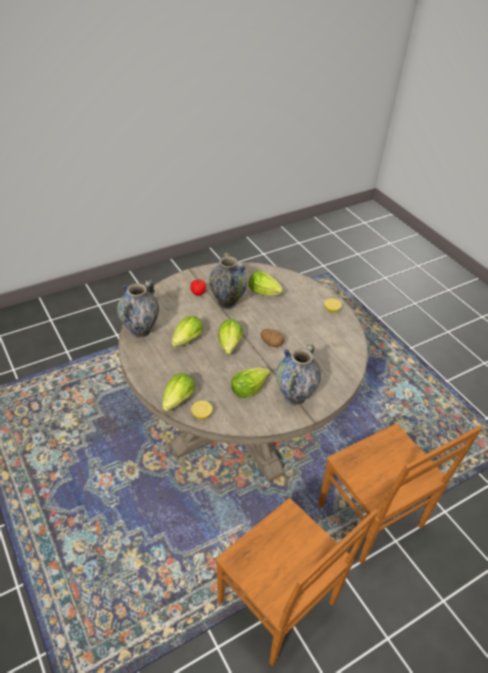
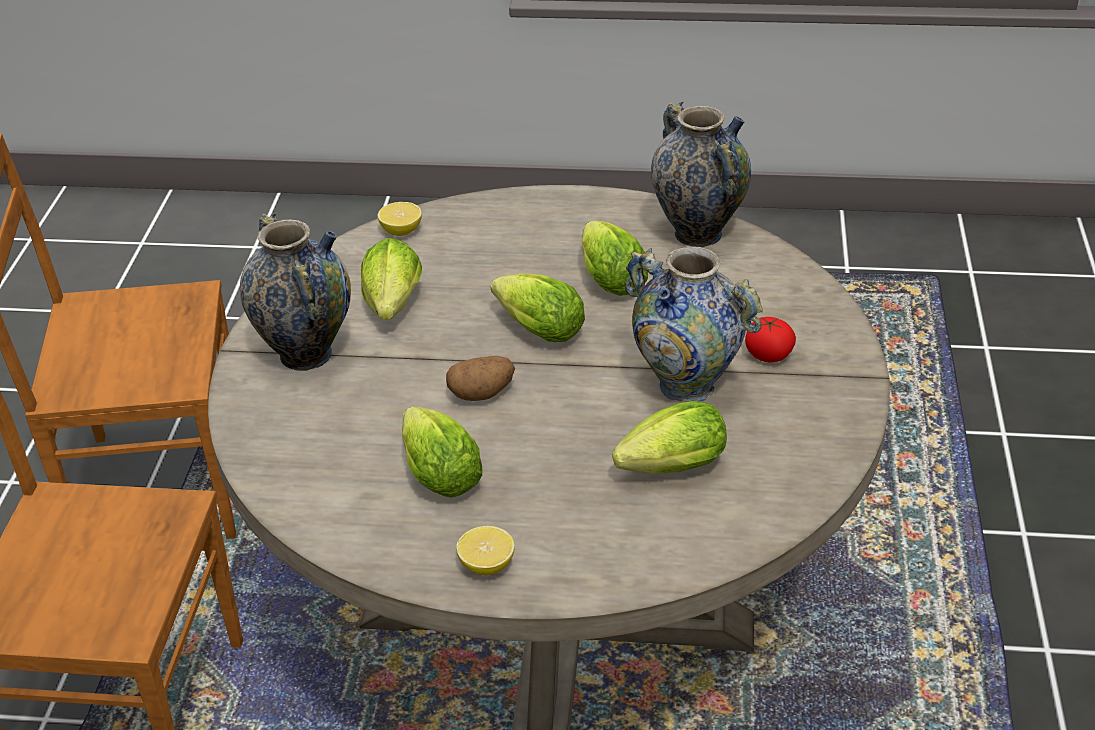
camera: 130 degrees right, 5 degrees down
(176, 402) = (461, 215): lettuce -> lettuce (437, 472)

